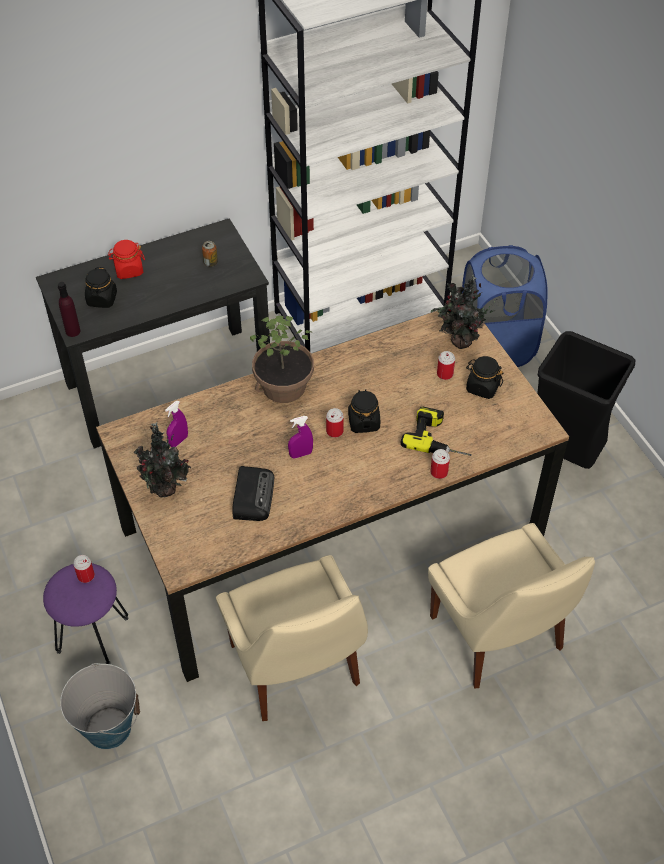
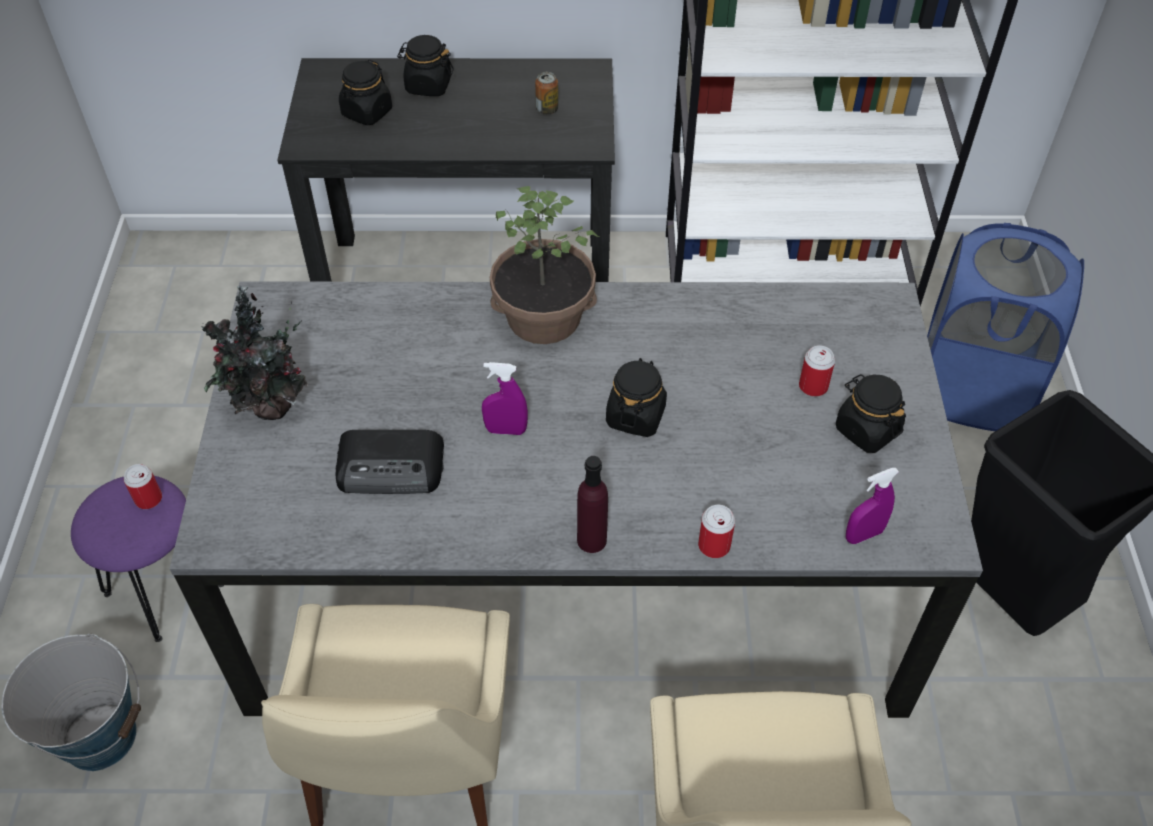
camera: 25 degrees right, 0 degrees up
(73, 331) = (300, 142): purple bottle -> purple bottle (591, 540)
(128, 270) = (428, 85): red jar -> black jar
(178, 441) = (338, 343): purple spray bottle -> purple spray bottle (863, 535)
(252, 495) = (392, 467): radio -> radio turned 60 degrees clockwise
(333, 531) = (579, 574): brown dining table -> grey dining table
(334, 431) = (580, 414): can -> none
(439, 438) = (747, 487): power drill -> none
(459, 342) = (865, 344): potted plant -> none

